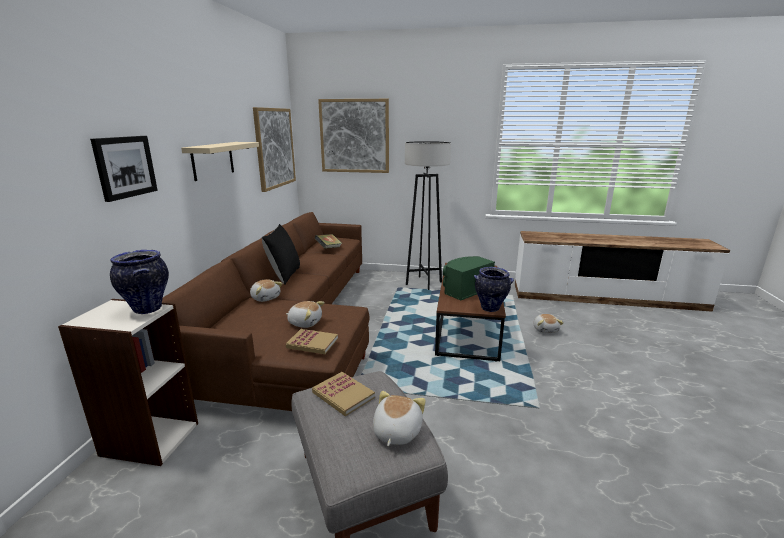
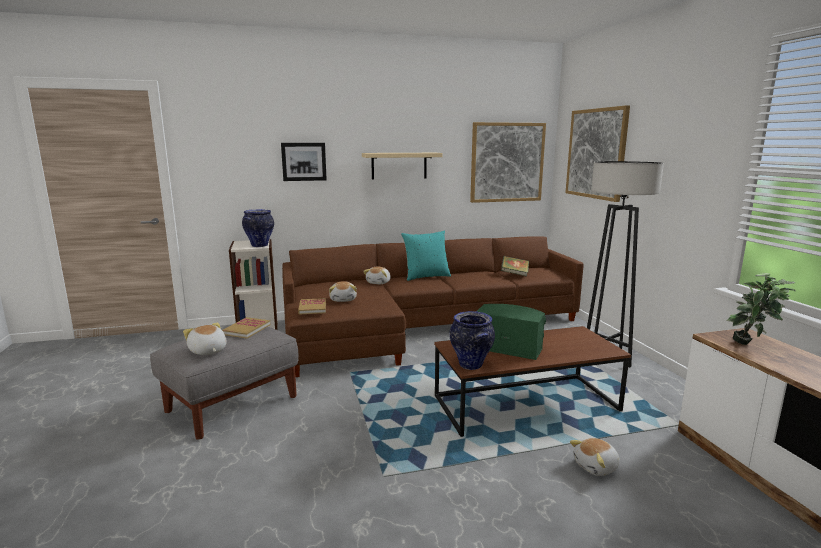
camera: 65 degrees right, 5 degrees down
(284, 275) = (426, 276): black pillow -> turquoise pillow
(396, 432) = (207, 351): plush toy -> plush toy turned 120 degrees counterclockwise
(545, 237) = (752, 346): none -> potted plant

